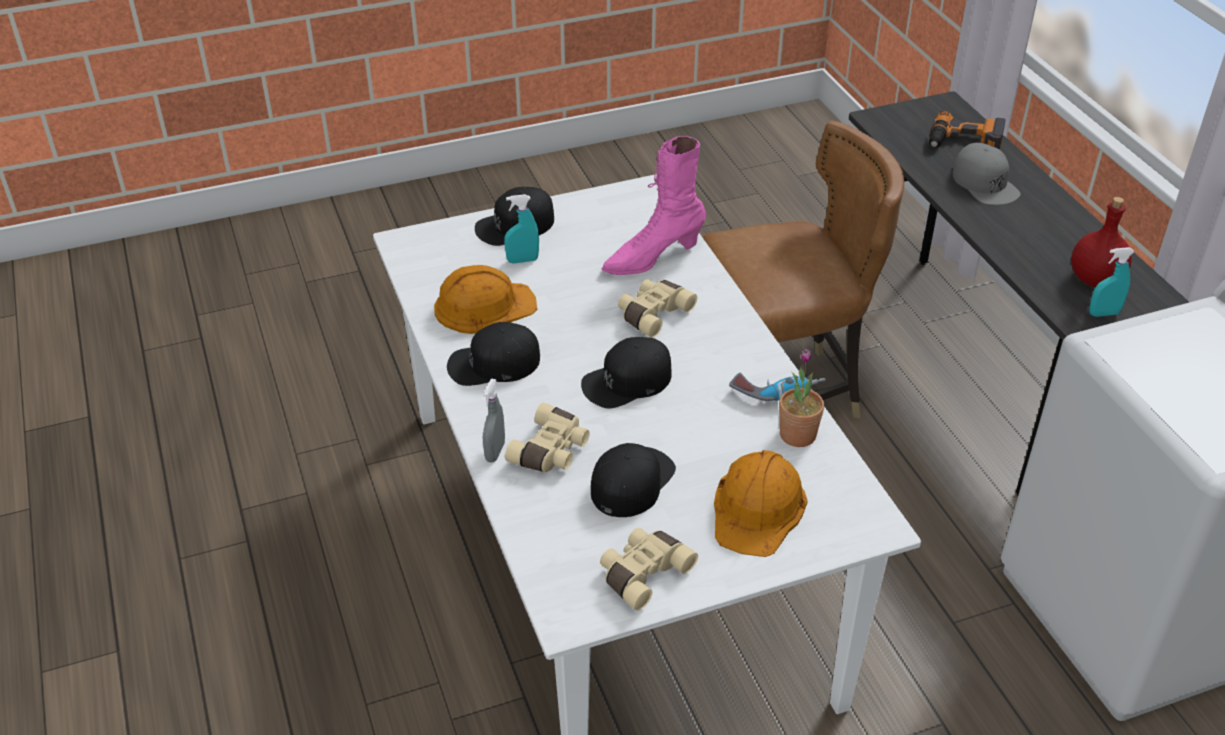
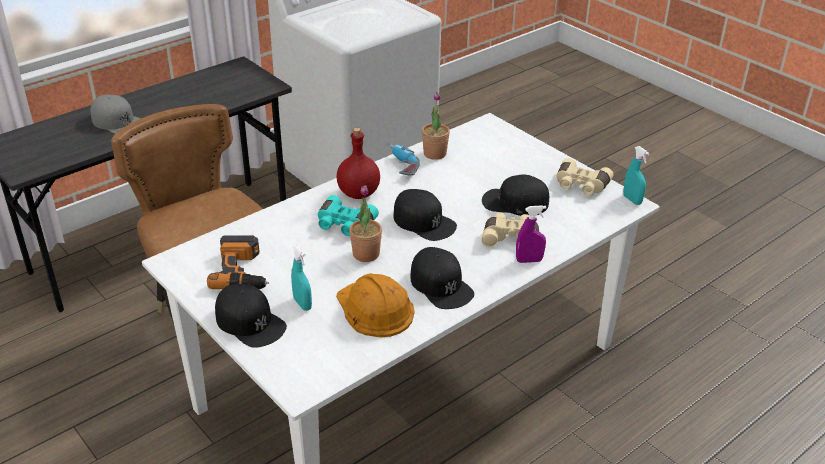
camera: 110 degrees left, 5 degrees down
(495, 452) = (529, 260): grey spray bottle -> purple spray bottle
(584, 319) = (366, 254): none -> potted plant
(652, 258) = (273, 238): pink boot -> none
(653, 314) = (344, 225): beige binoculars -> turquoise binoculars
(758, 509) = (504, 158): orange hard hat -> none
(964, 142) = (59, 133): power drill -> power drill (242, 271)
(985, 183) = (118, 121): grey cap -> grey cap turned 75 degrees clockwise
(1094, 279) = (225, 83): red bottle -> red bottle (358, 193)
(1103, 313) = (260, 79): turquoise spray bottle -> turquoise spray bottle (632, 200)

